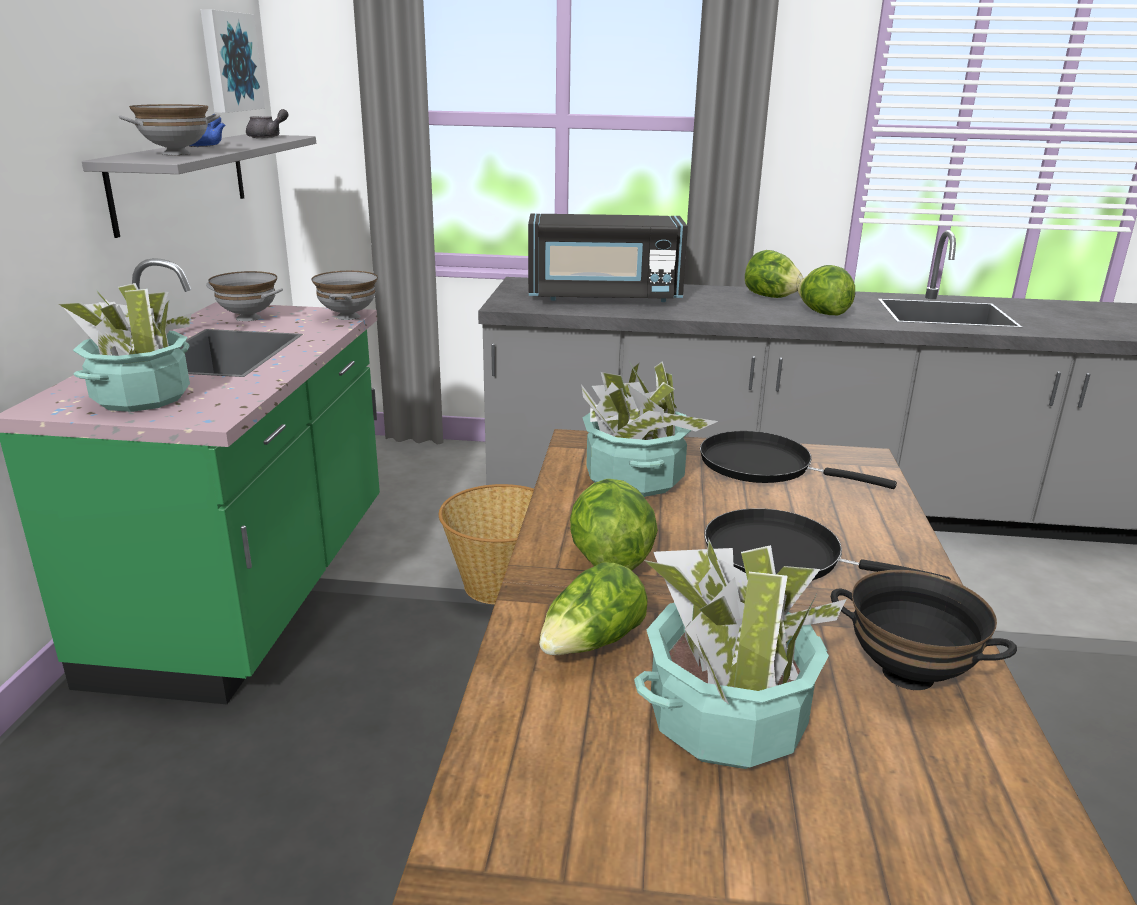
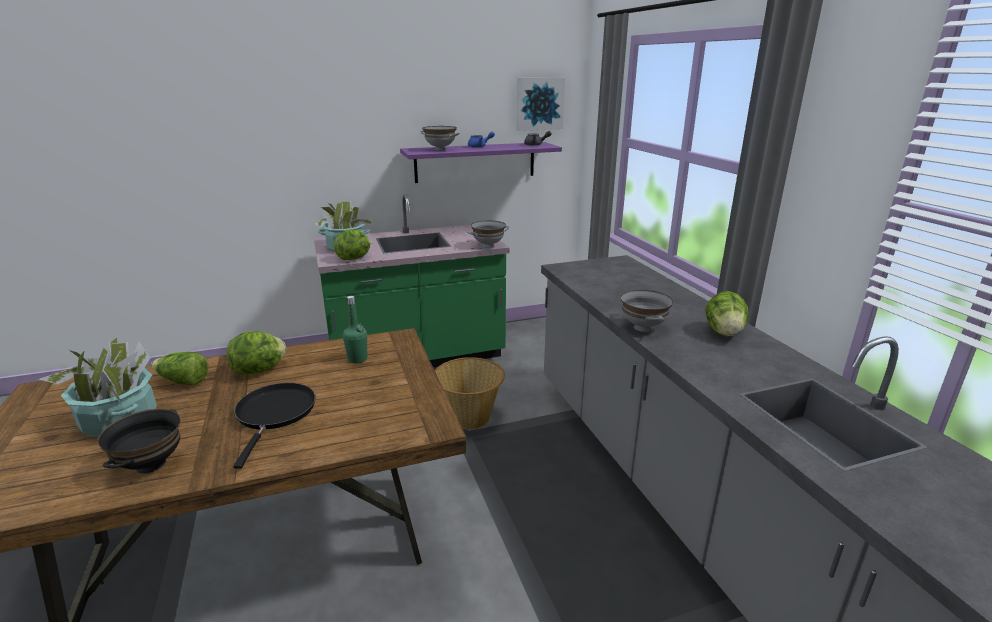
camera: 65 degrees right, 0 degrees up
(181, 180) = (475, 162): grey shelf -> purple shelf
(249, 318) = (463, 233): grey bowl -> grey bowl (643, 328)
(604, 297) = (623, 284): black microwave -> none
(634, 478) = (357, 359): potted plant -> green bottle
(763, 466) = (399, 392): black frying pan -> none
(822, 313) = (707, 358): lettuce -> lettuce (354, 258)

